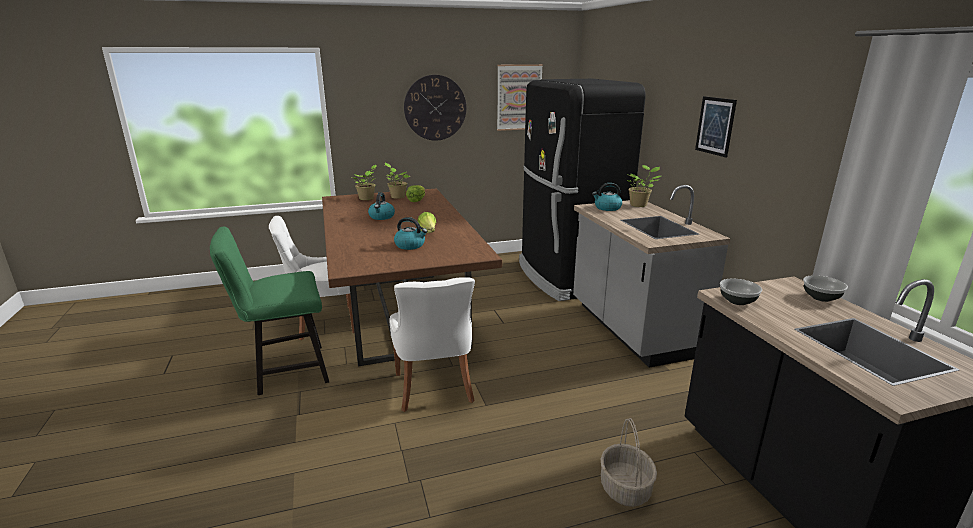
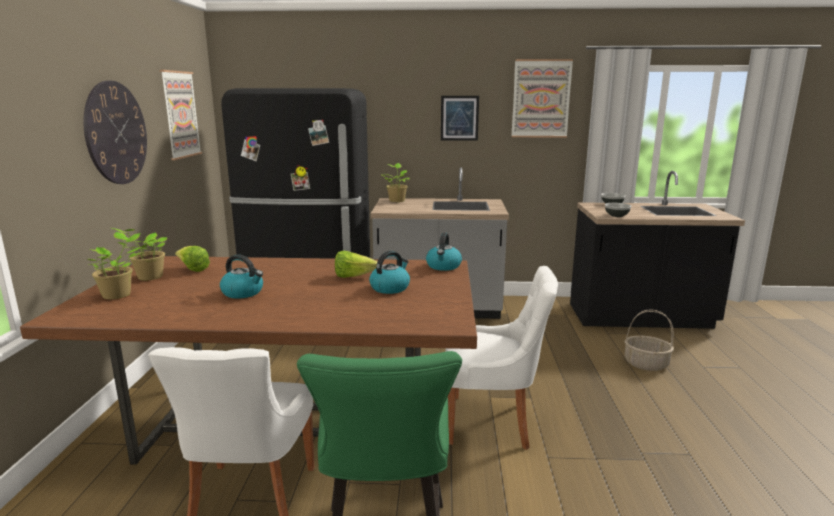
camera: 70 degrees left, 5 degrees down
(607, 208) = (394, 207): kettle -> kettle (443, 266)
(802, 112) = (541, 99): none -> picture

